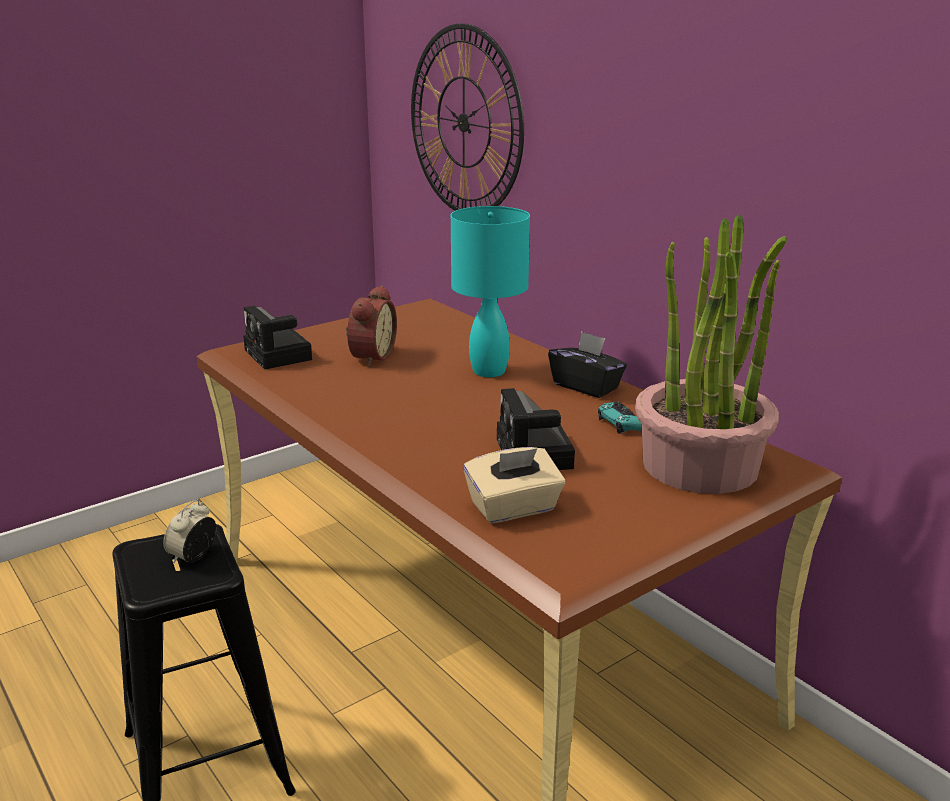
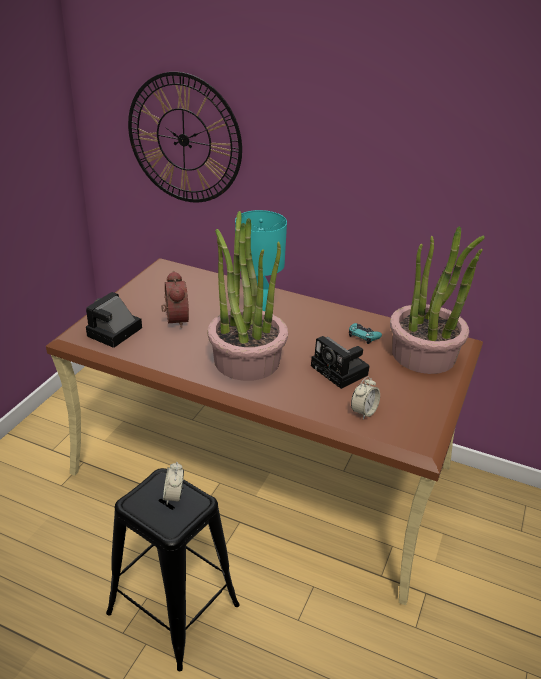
camera: 30 degrees left, 10 degrees up
(280, 355) = (113, 333): camera -> camera turned 90 degrees clockwise
(412, 414) = (246, 360): none -> potted plant
(514, 508) = (363, 412): beige tissue box -> alarm clock
(586, 386) = (321, 313): black tissue box -> none

